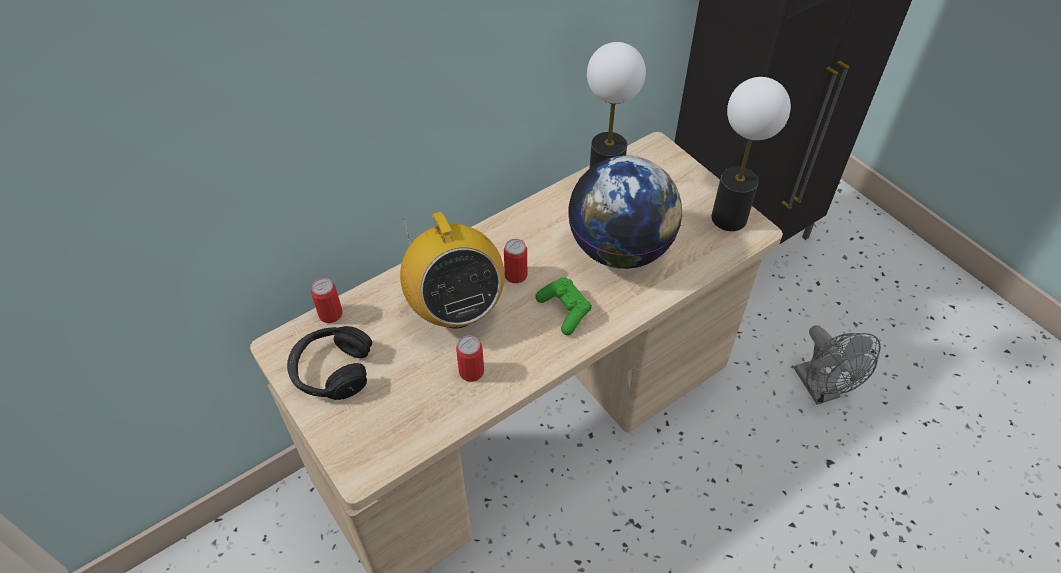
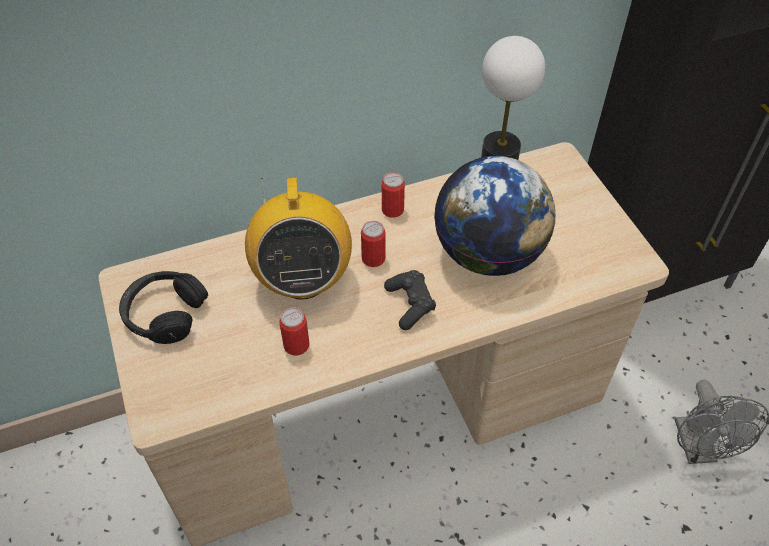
camera: 15 degrees right, 0 degrees up
(330, 314) = (182, 259): can -> can (392, 210)
(564, 310) = (410, 304): green game controller -> black game controller
(728, 218) = (614, 245): table lamp -> none

